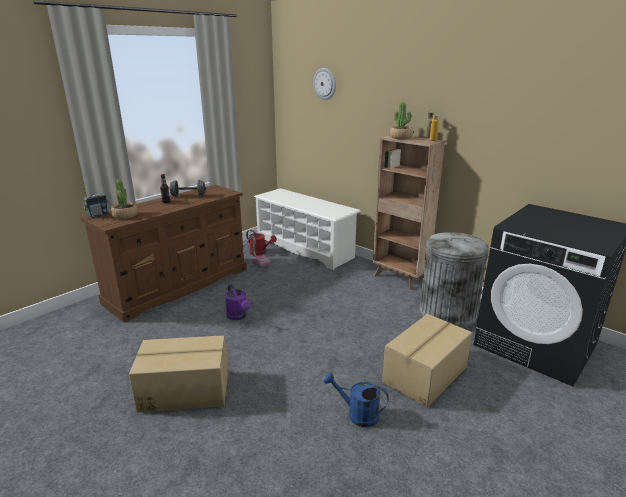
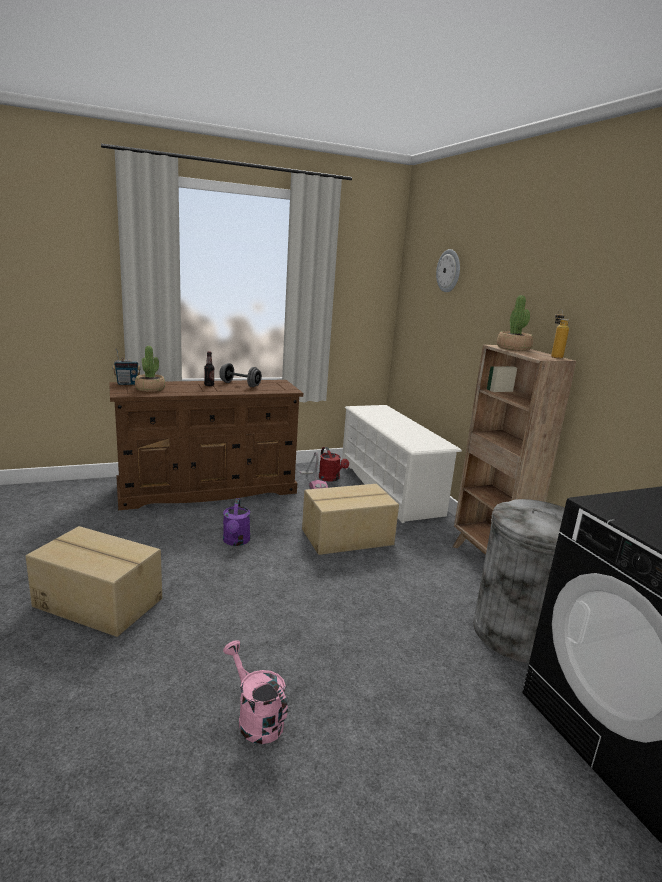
camera: 25 degrees right, 5 degrees down
(357, 414) = (255, 718): blue watering can -> pink watering can
(426, 375) = (404, 707): cardboard box -> cardboard box (348, 537)

